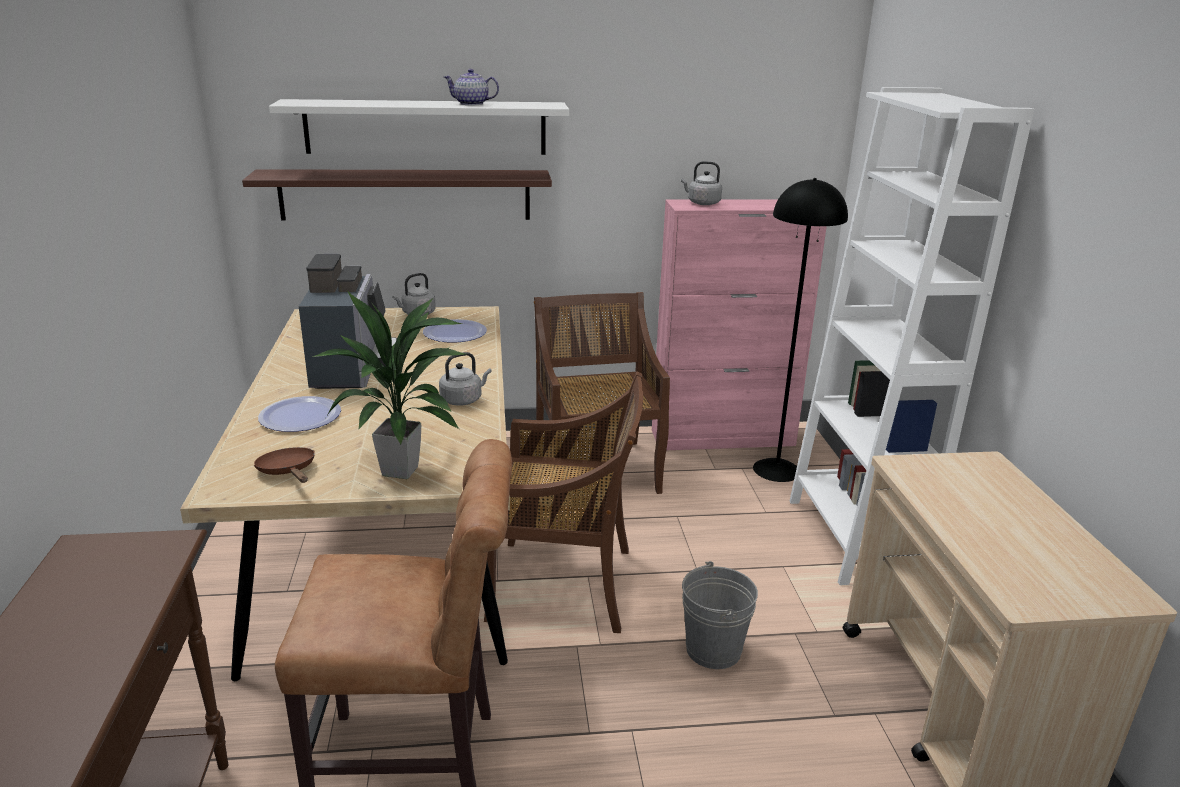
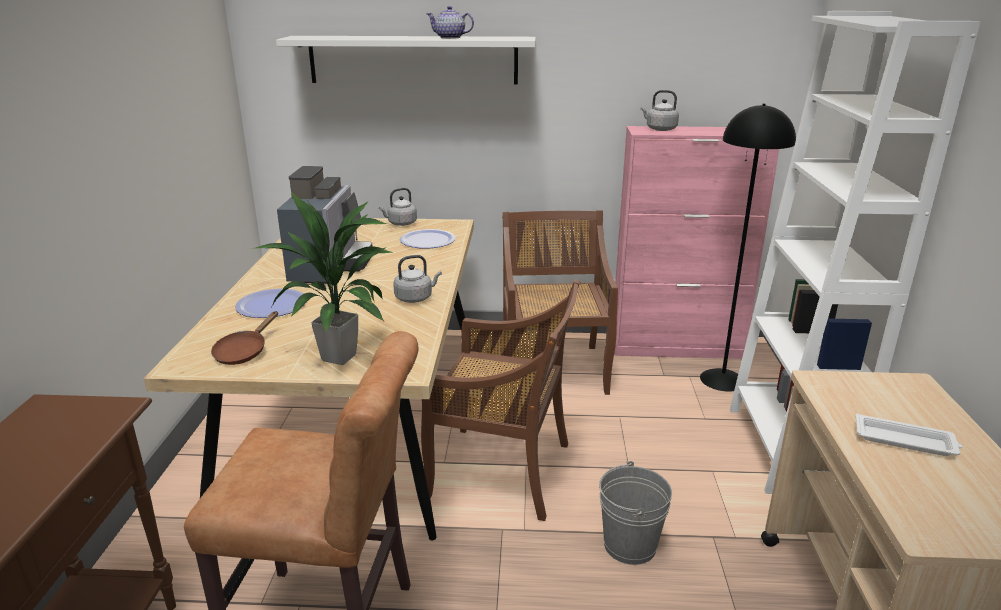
camera: 10 degrees right, 0 degrees up
(288, 471) = (244, 352): brown frying pan -> brown frying pan turned 135 degrees counterclockwise
(405, 195) = (395, 119): shelf -> none
(990, 518) = (906, 441): none -> white tray

